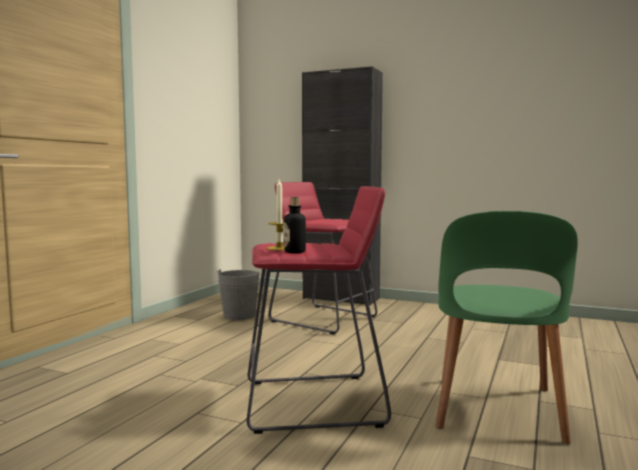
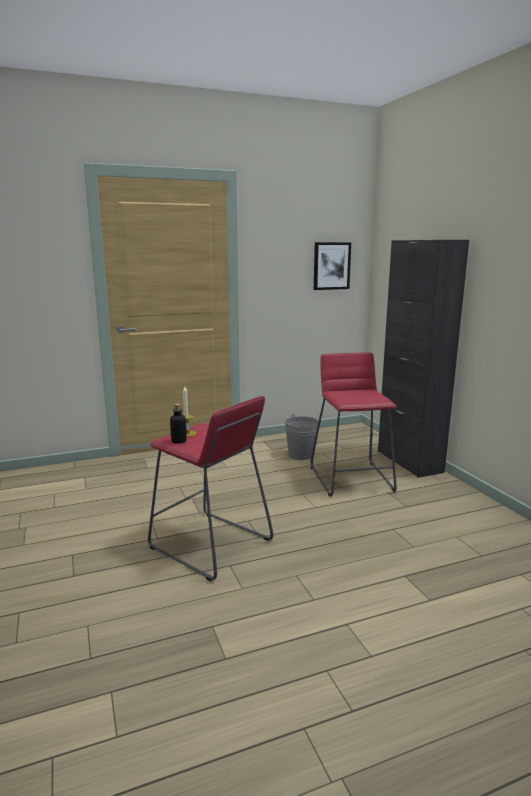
camera: 45 degrees right, 10 degrees up
(212, 104) = (331, 266): none -> picture
(496, 410) = (299, 611): green chair -> none

